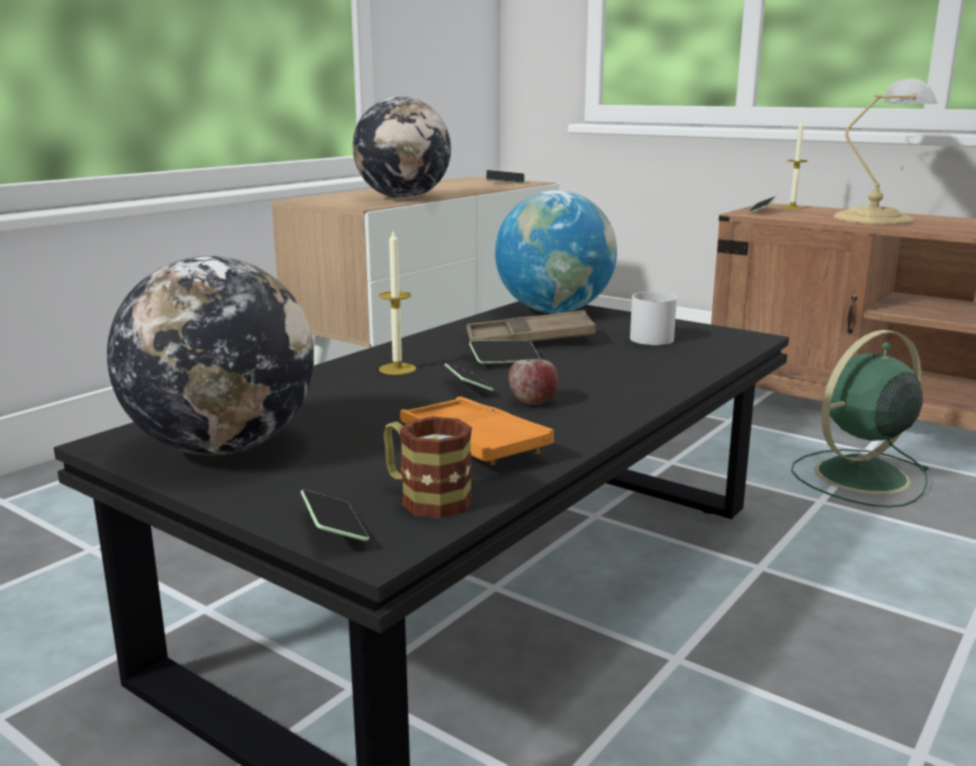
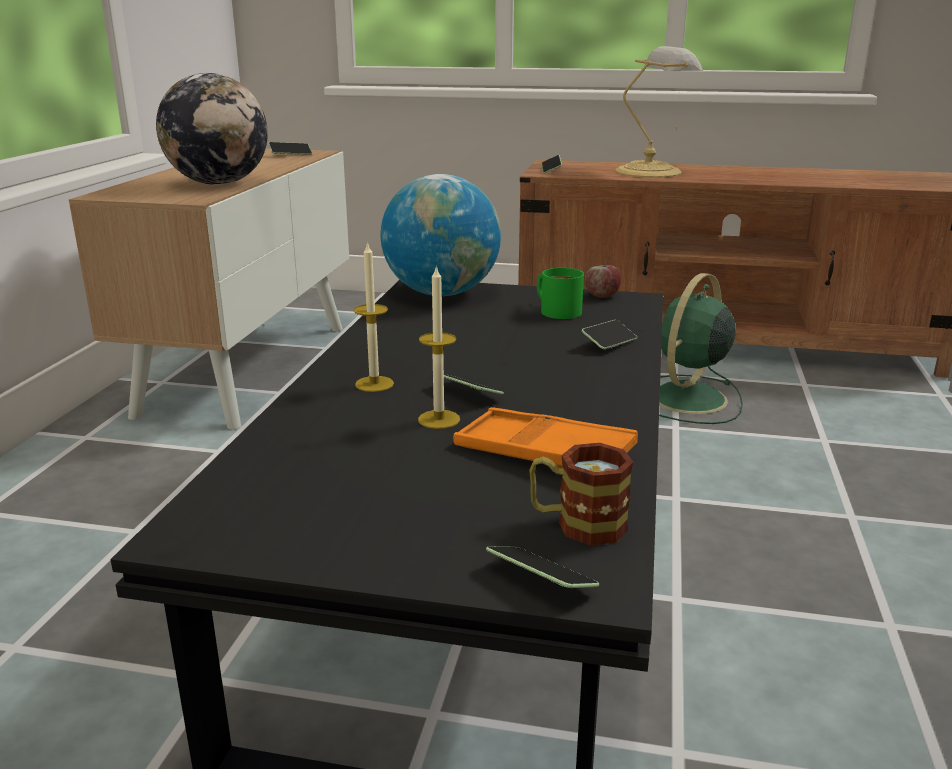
camera: 25 degrees left, 5 degrees up
(222, 447) = (312, 514): globe -> none
(505, 361) = (465, 357): phone -> phone (609, 343)
(529, 340) = (458, 329): brown tray -> none
(533, 401) = (543, 398): apple -> apple (601, 295)
(648, 336) = (555, 310): white mug -> green mug
(792, 207) = (569, 164): candle -> candle (439, 419)

